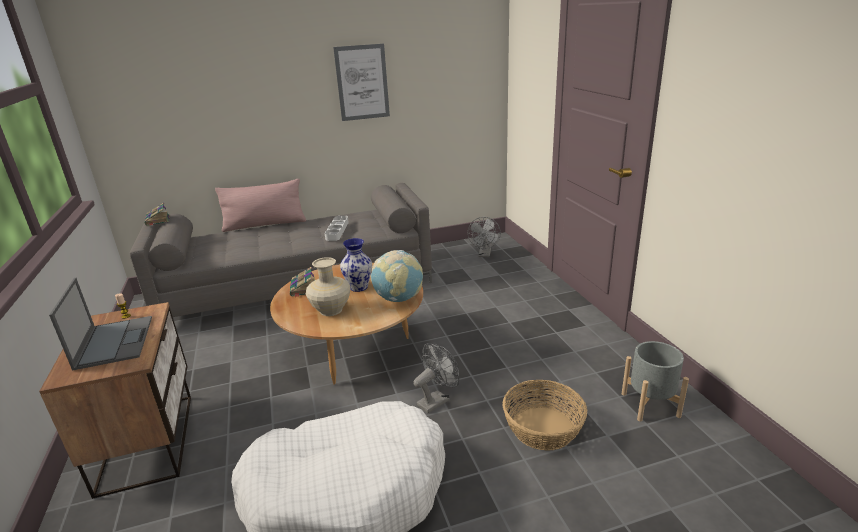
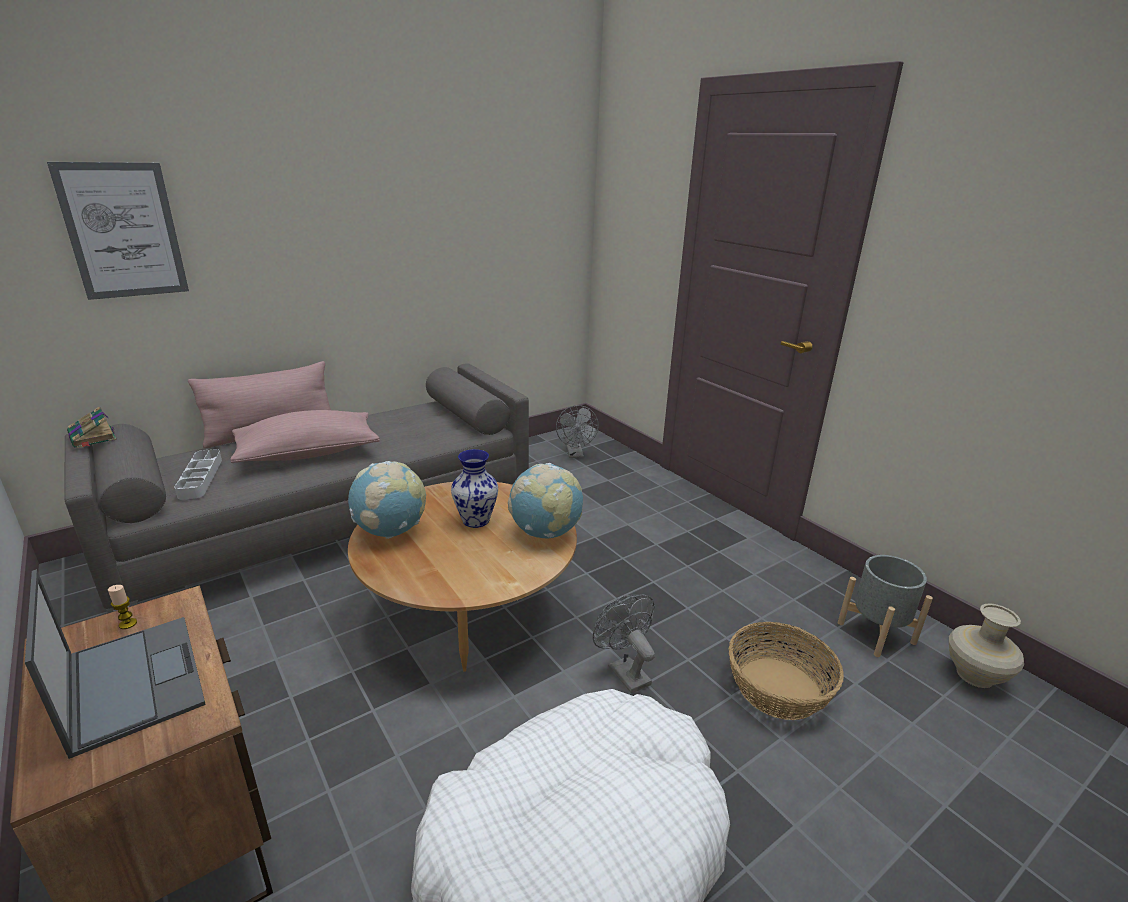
camera: 20 degrees left, 0 degrees up
(278, 238) = (308, 453): none -> pink pillow
(303, 288) = (391, 531): book -> globe
(331, 310) = (455, 561): beige vase -> beige vase (974, 675)
(337, 230) = (396, 436): grey tray -> grey tray (200, 477)
(362, 82) = (415, 222): picture -> picture (123, 231)
(437, 400) = (624, 671): grey fan -> grey fan turned 60 degrees counterclockwise

